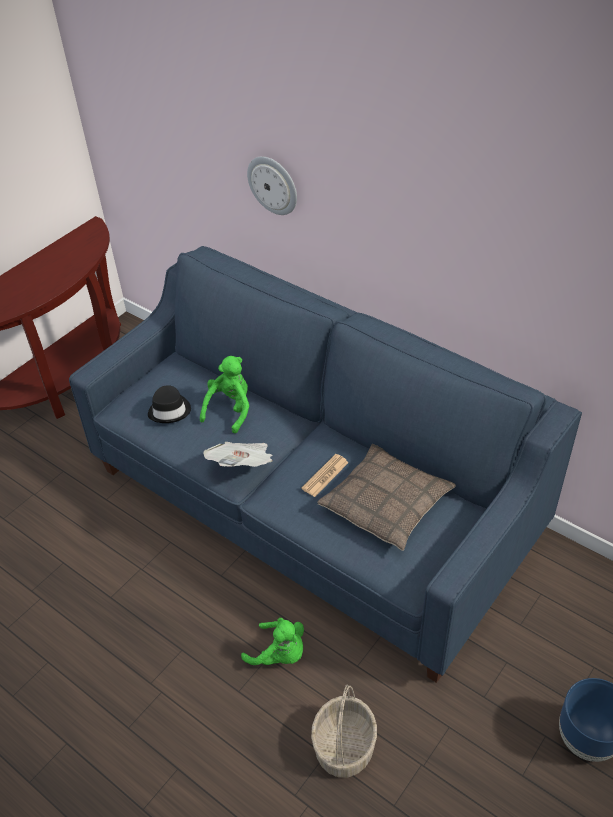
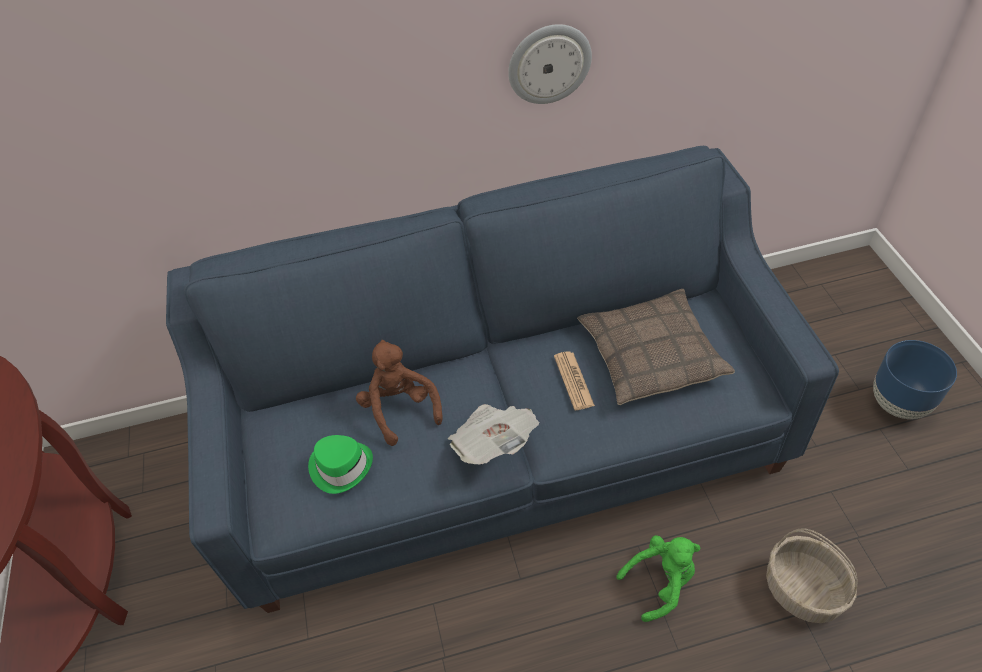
camera: 50 degrees left, 5 degrees up
(170, 410) = (341, 466): black hat -> green hat
(230, 410) = (400, 408): green plush toy -> brown plush toy
(273, 185) = (259, 120): wall clock -> wall clock (549, 63)

